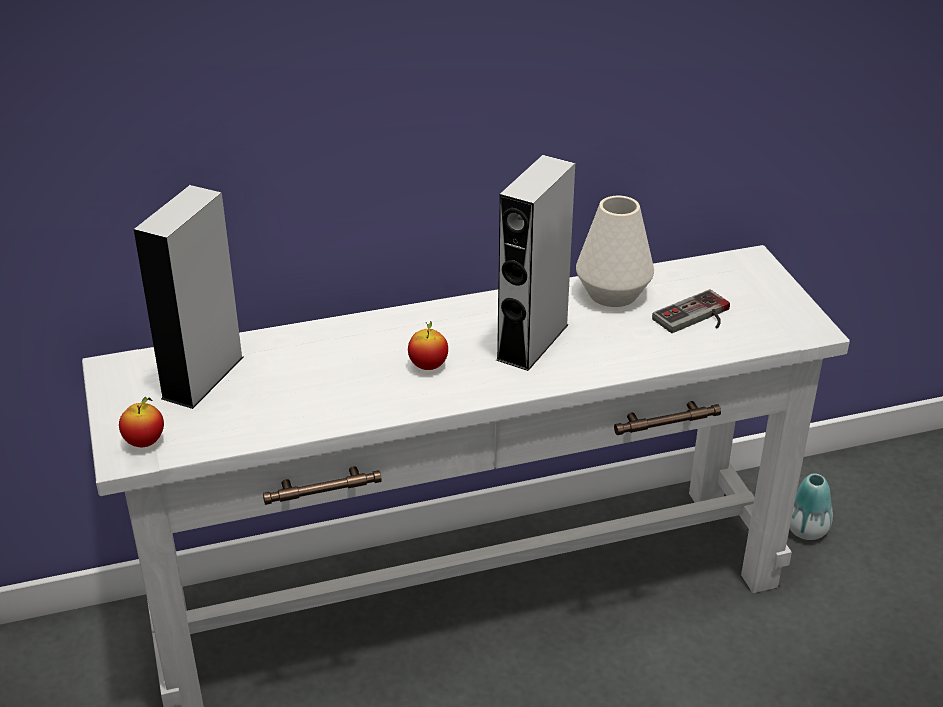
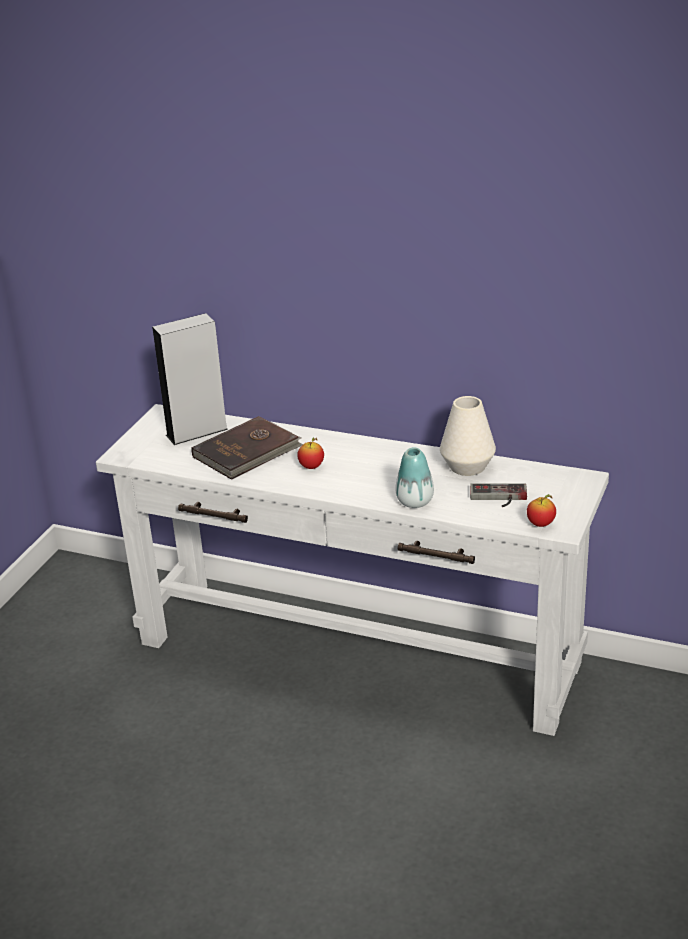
camera: 40 degrees right, 5 degrees down
(144, 442) = (135, 452): apple -> apple (541, 524)
(315, 378) = (248, 452): none -> brown book
(532, 342) = (383, 475): grey speaker -> none
(806, 530) = (617, 714): vase -> vase (415, 502)

